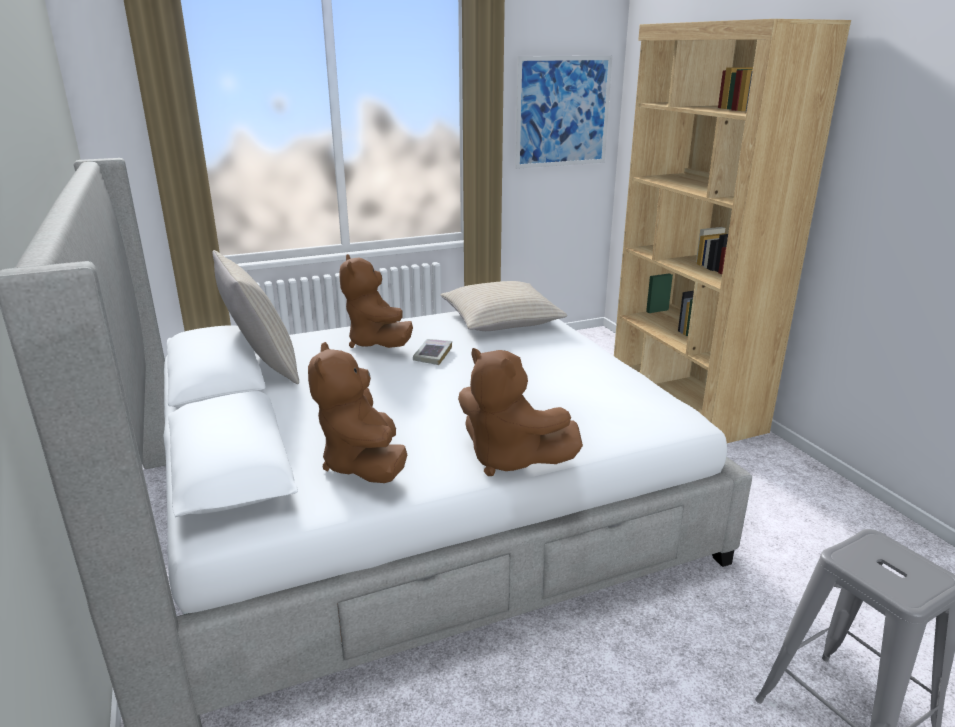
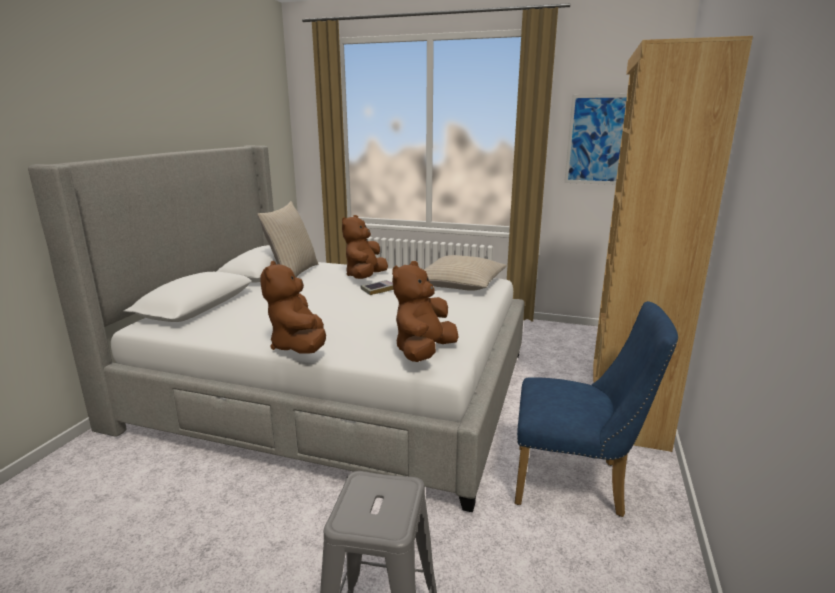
camera: 40 degrees right, 5 degrees down
(364, 465) = (238, 324): brown plush toy -> brown plush toy (423, 352)
(755, 494) = (577, 484): none -> blue chair

